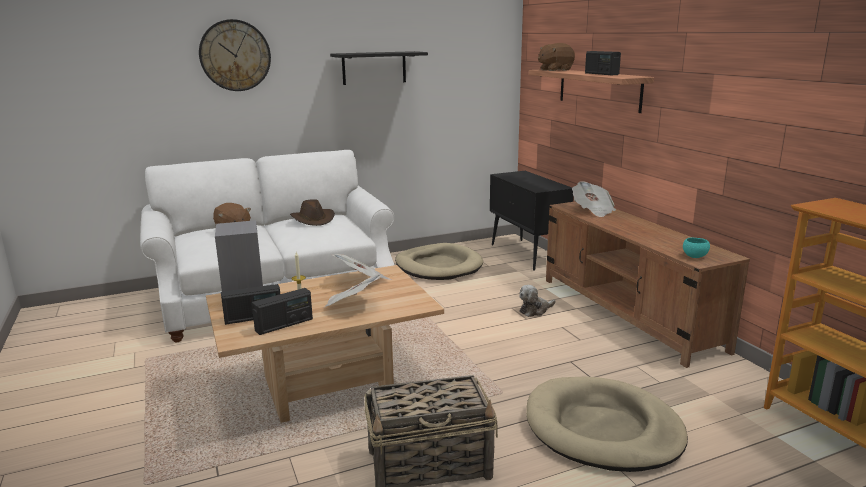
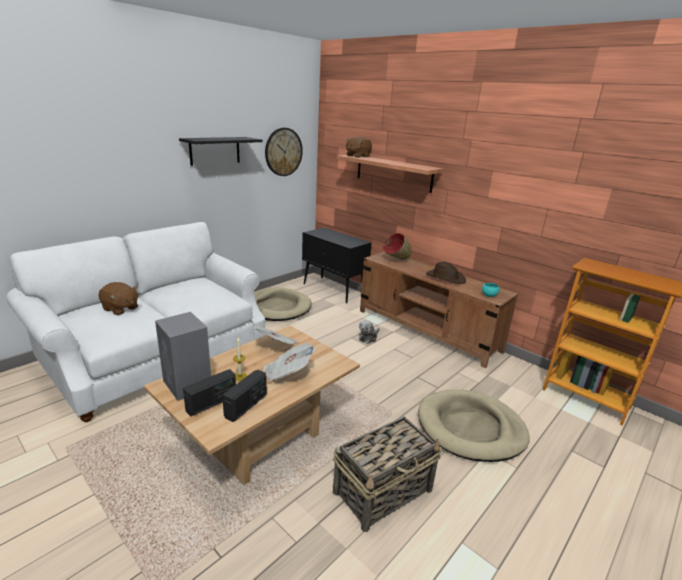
camera: 25 degrees left, 5 degrees up
(235, 55) = (92, 139): wall clock -> wall clock (283, 152)
(313, 219) = (188, 287): brown hat -> brown hat (445, 278)
(592, 211) = (396, 261): newspaper -> red bowl
(601, 74) = (401, 163): radio -> none

